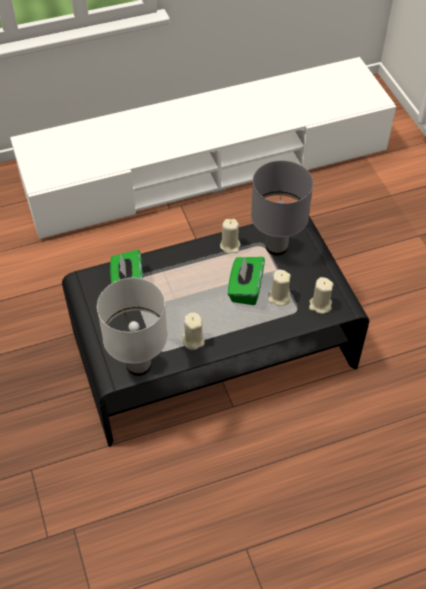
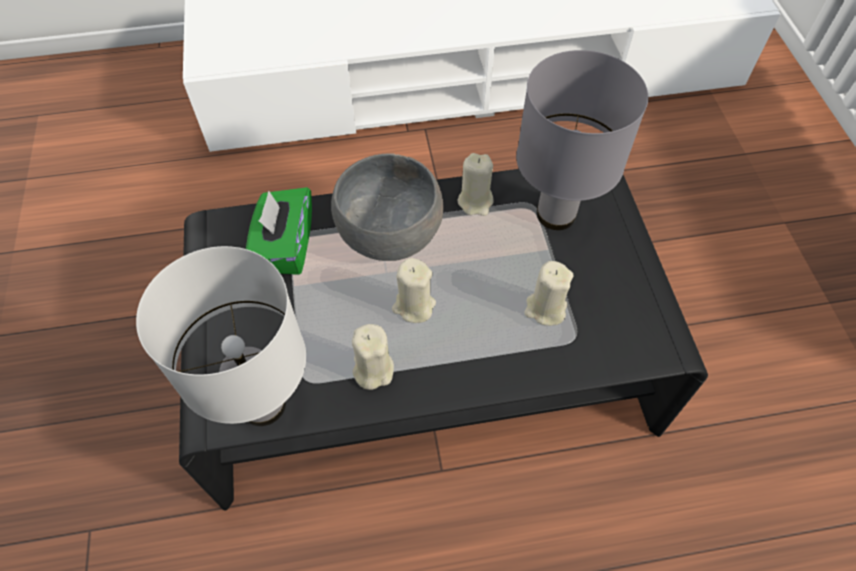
camera: 10 degrees right, 5 degrees up
(185, 269) = (390, 232): none -> grey bowl
(245, 289) = (487, 284): green tissue box -> none
(320, 305) = (619, 335): beige candle -> beige candle (413, 306)

